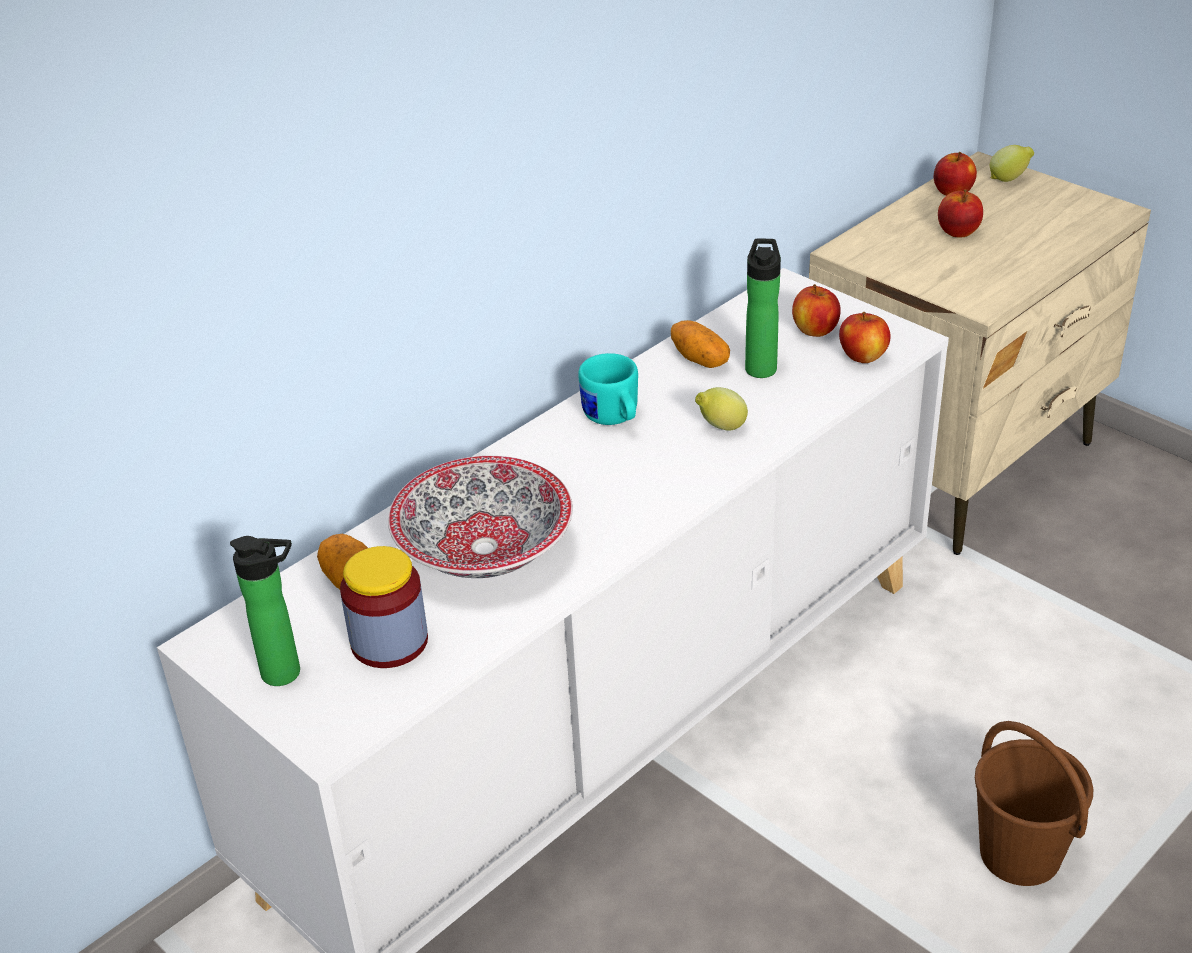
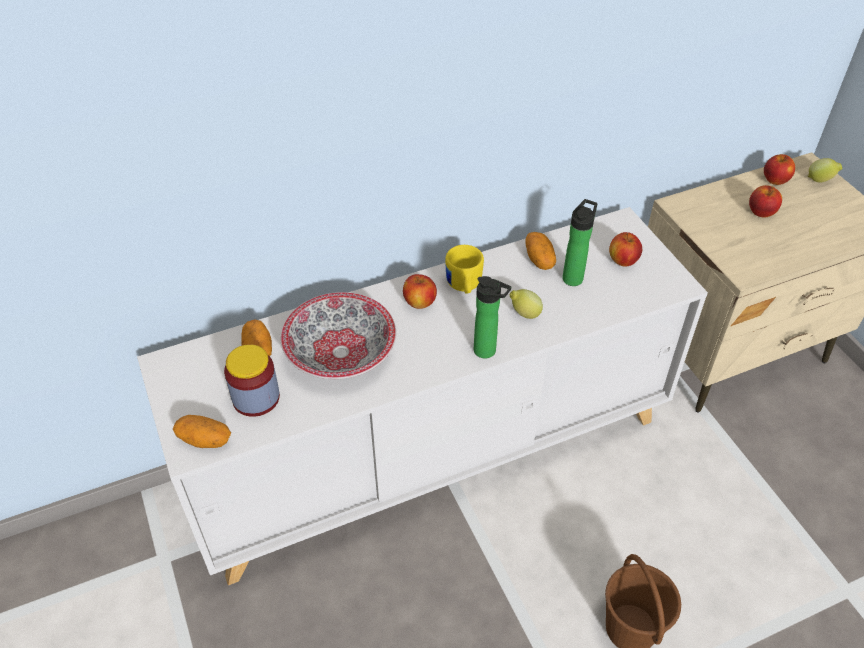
camera: 20 degrees right, 10 degrees up
(287, 673) = (192, 399): bottle -> bottle (488, 351)
(343, 718) = (205, 439): none -> potato
(613, 419) = (463, 286): turquoise mug -> yellow mug
(863, 357) = (642, 290): apple -> apple (420, 302)

